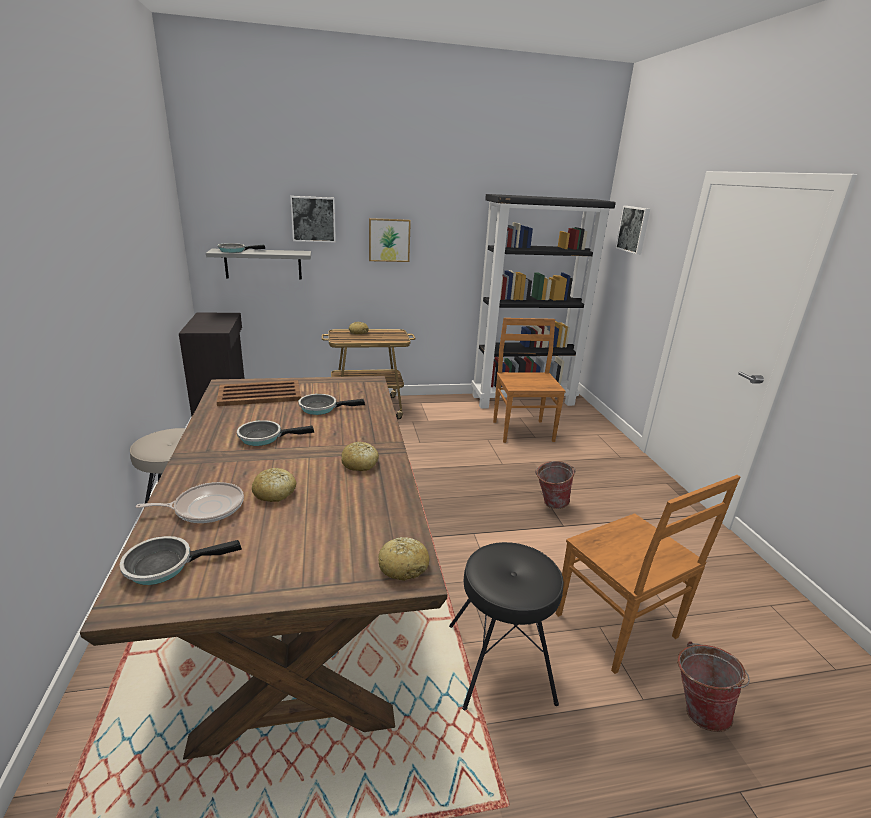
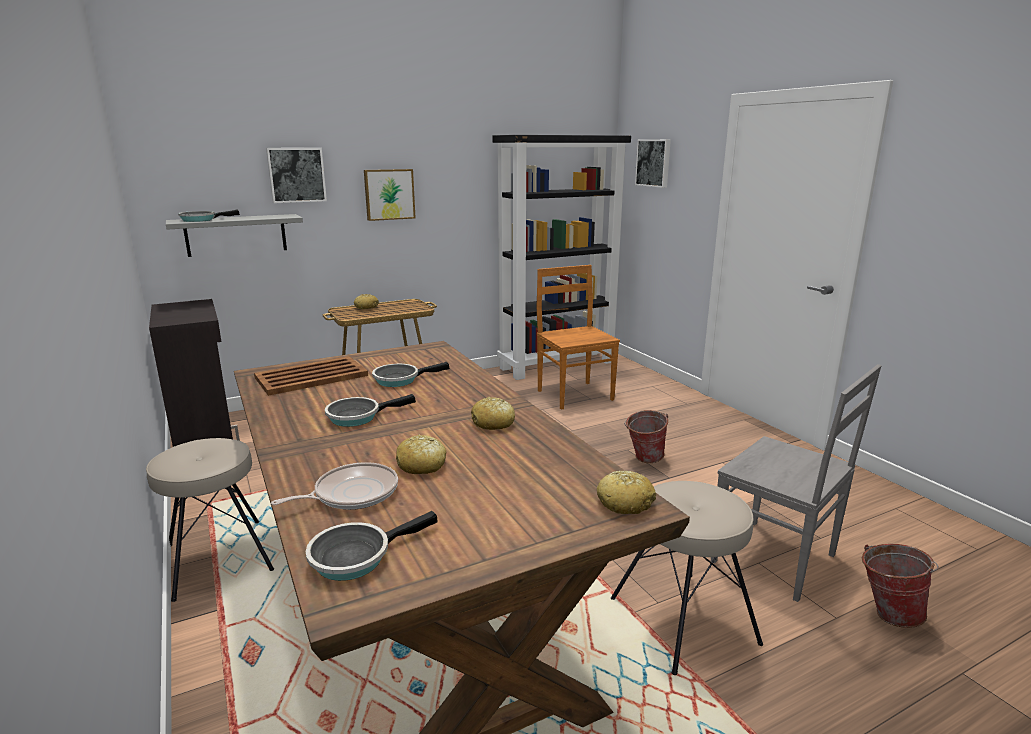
camera: 15 degrees left, 5 degrees down
(500, 662) = (684, 620): black stool -> beige stool
(618, 628) = (777, 560): brown chair -> grey chair

